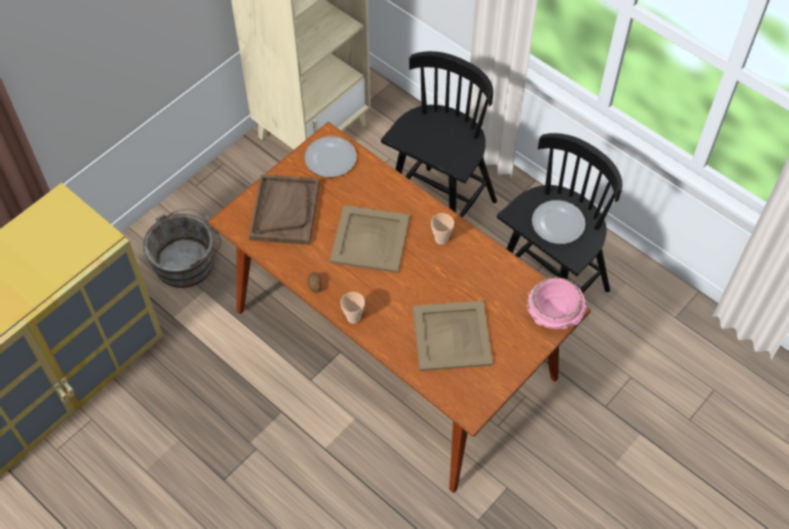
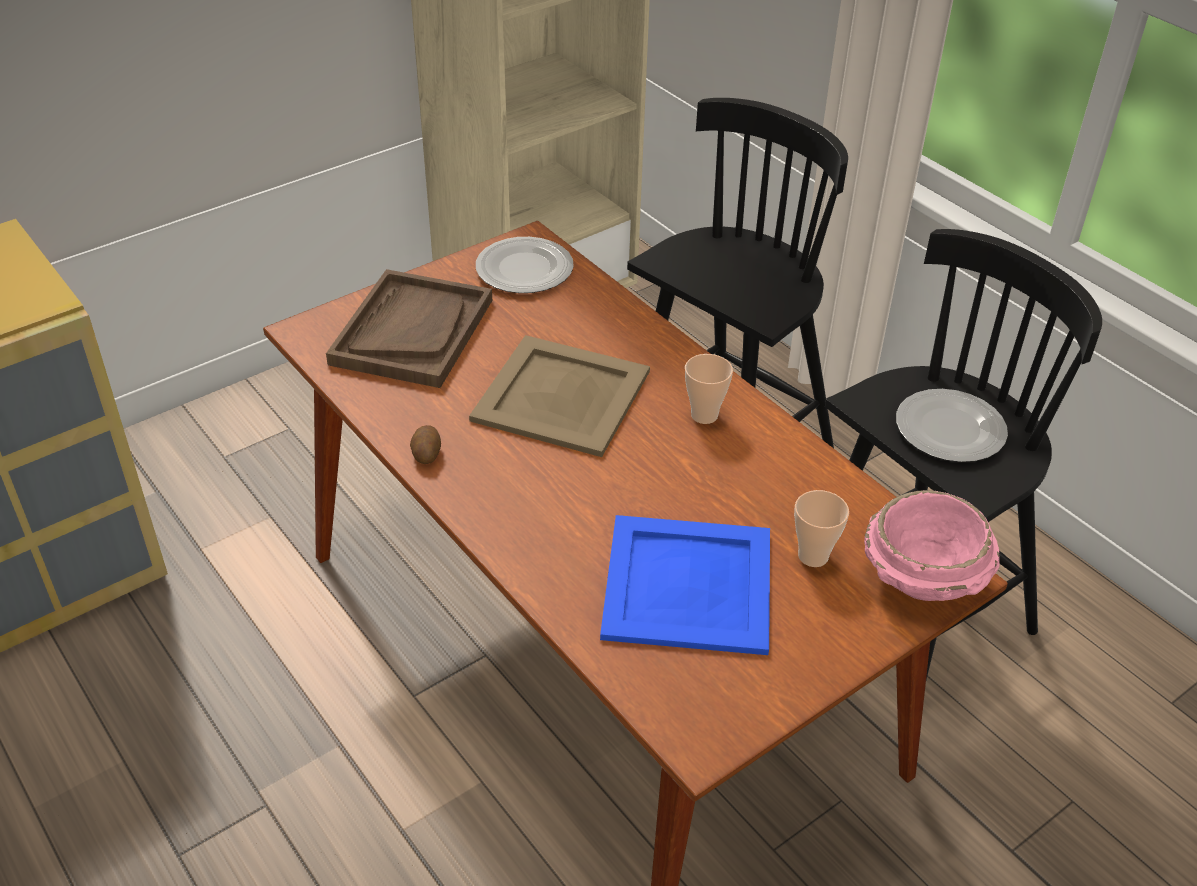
camera: 10 degrees right, 15 degrees down
(188, 261) = (261, 467): grey bucket -> none
(353, 317) = (486, 519): cup -> cup (813, 556)
(452, 335) = (689, 583): beige tray -> blue tray

